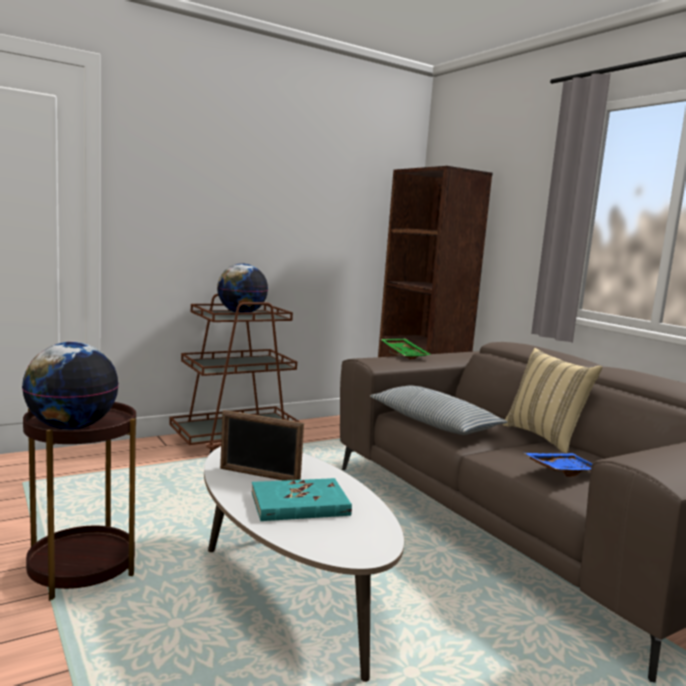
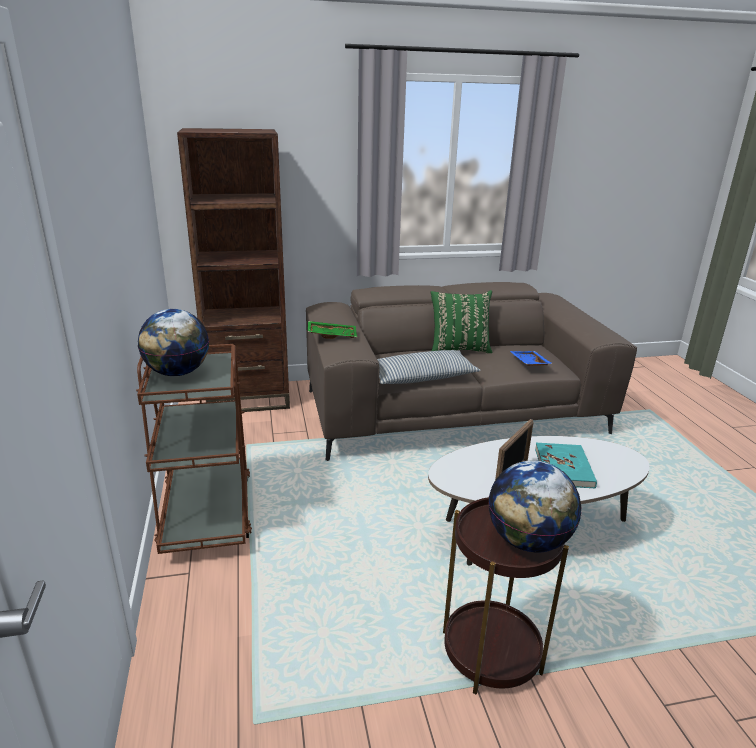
camera: 70 degrees left, 15 degrees up
(545, 437) = (458, 349): beige pillow -> green pillow

